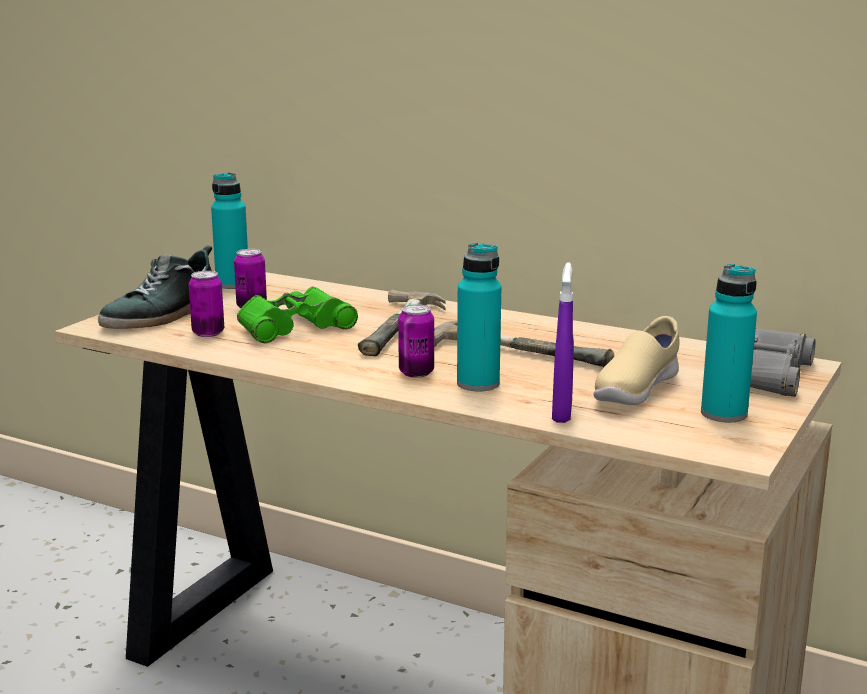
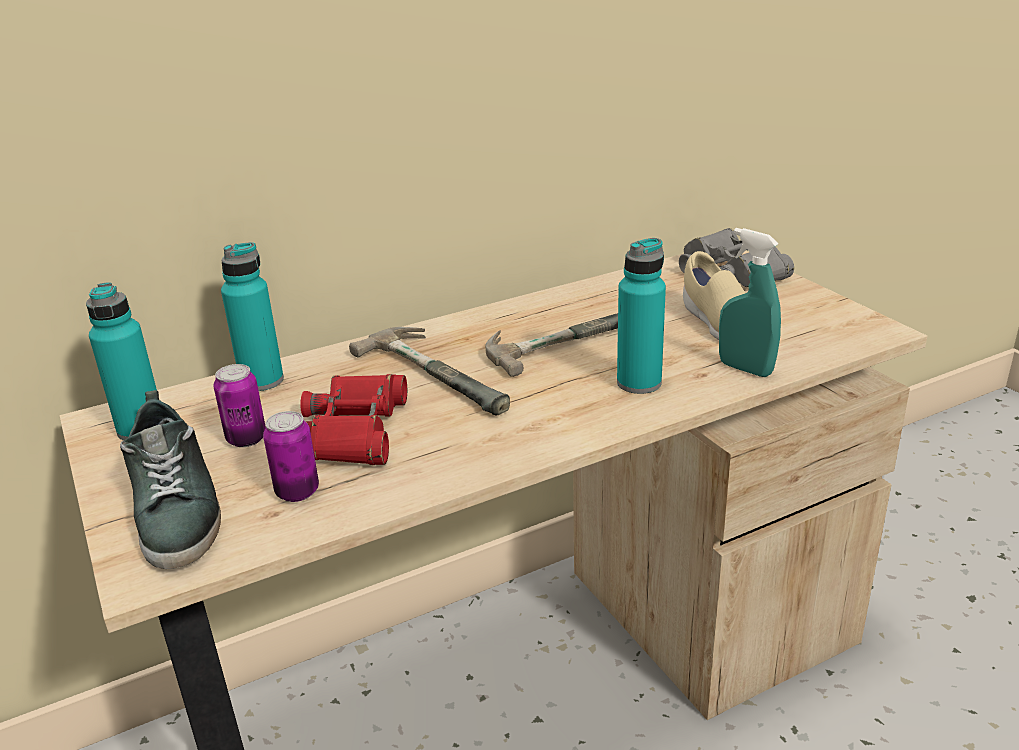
camera: 55 degrees left, 10 degrees up
(293, 327) = (354, 431): green binoculars -> red binoculars
(416, 372) = (577, 403): can -> none
(561, 413) = (745, 369): purple spray bottle -> turquoise spray bottle
(724, 414) = (798, 310): turquoise bottle -> turquoise bottle (262, 381)

